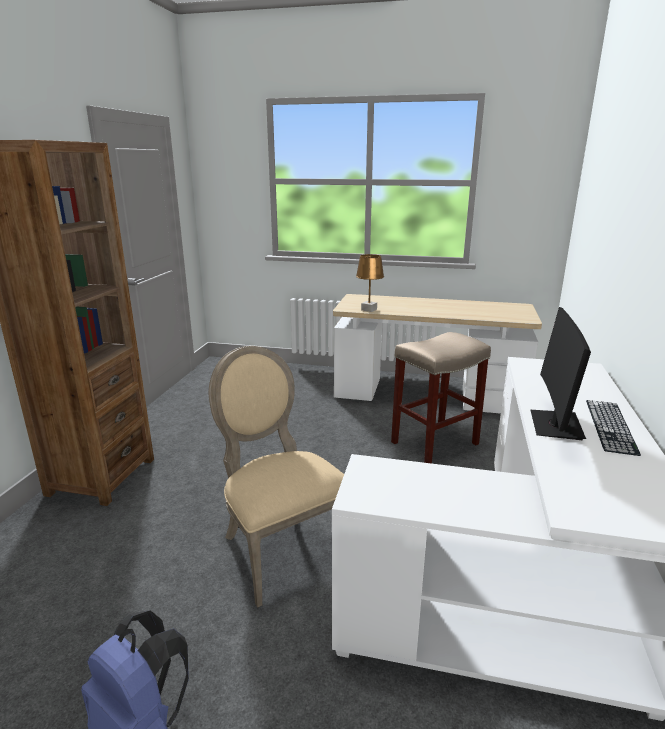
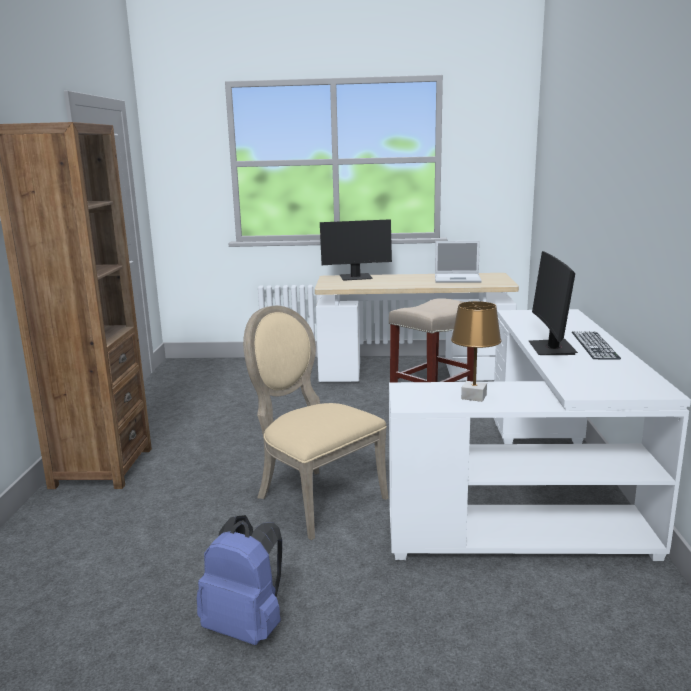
camera: 10 degrees left, 5 degrees down
(368, 309) = (350, 286): brown table lamp -> brown table lamp (473, 397)
(379, 299) = (355, 277): none -> monitor
(480, 308) = (458, 278): none -> laptop

